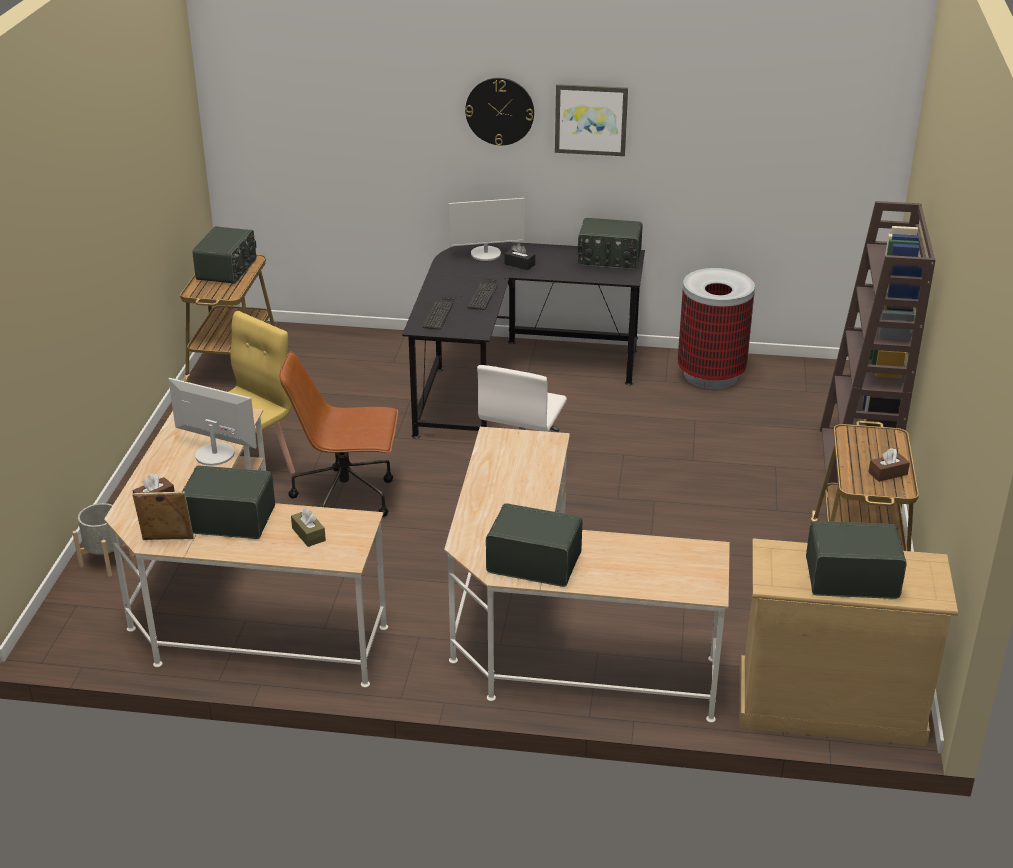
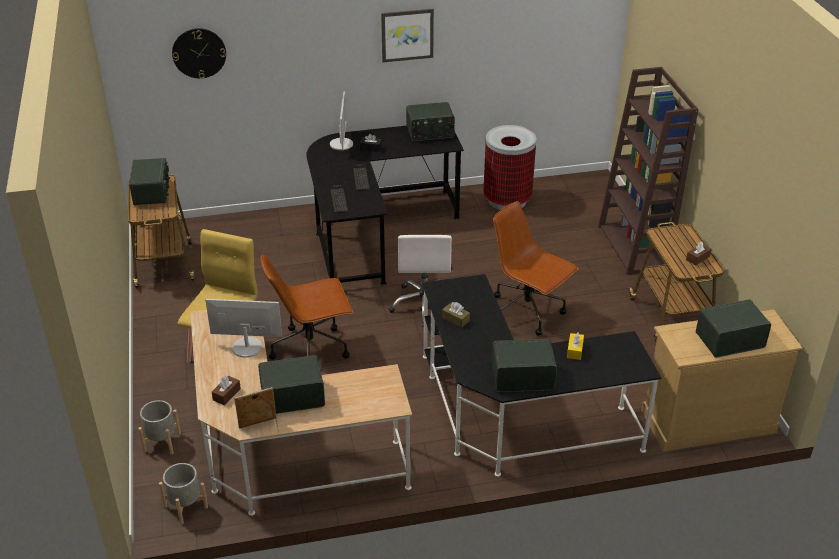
camera: 20 degrees left, 5 degrees up
(87, 638) = (186, 507): none -> grey planter
(308, 534) = (356, 394): brown tissue box -> brown tissue box (455, 319)
(486, 254) = (341, 144): monitor -> monitor turned 60 degrees counterclockwise
(500, 111) = (340, 38): wall clock -> wall clock (199, 53)
(556, 637) = (514, 418): beige desk -> black desk
(628, 547) = (574, 350): none -> yellow tissue box
(655, 513) = (528, 312): none -> brown office chair

